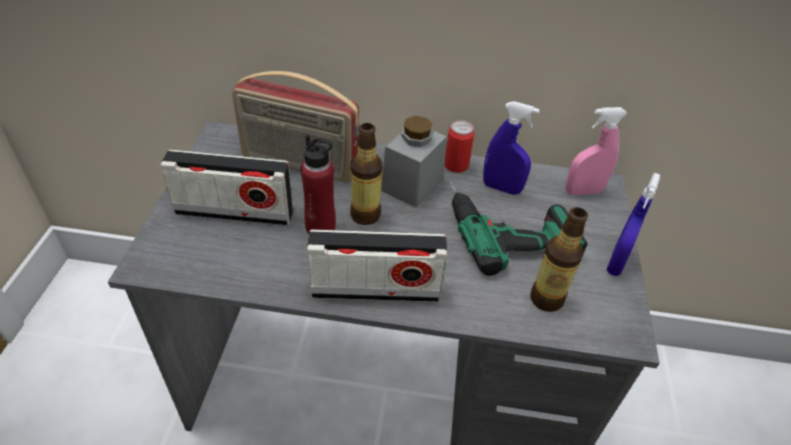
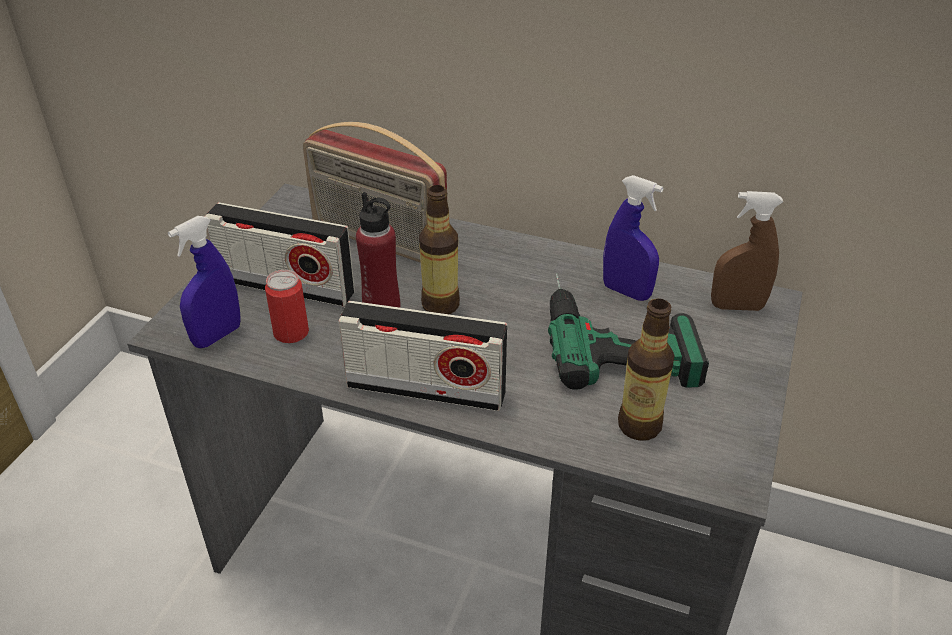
camera: 15 degrees right, 5 degrees down
(412, 184) = (511, 276): grey jar -> none
(456, 165) = (575, 259): can -> can (291, 332)
(583, 191) = (737, 306): pink spray bottle -> brown spray bottle
(616, 263) = (750, 396): blue spray bottle -> blue spray bottle (217, 336)

